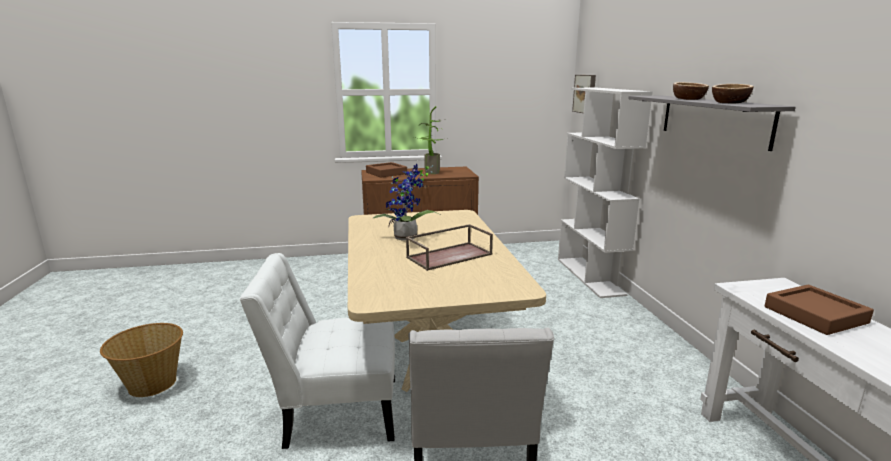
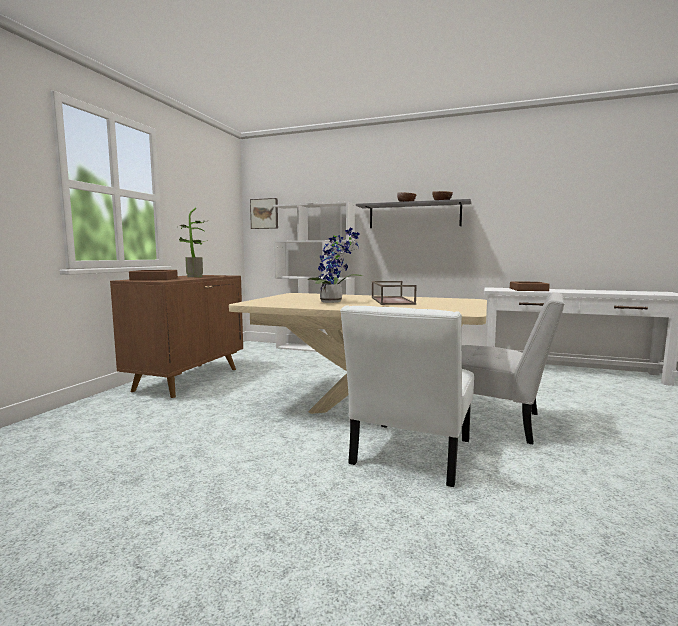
camera: 60 degrees left, 10 degrees down
(152, 383) = (218, 578): basket -> none

